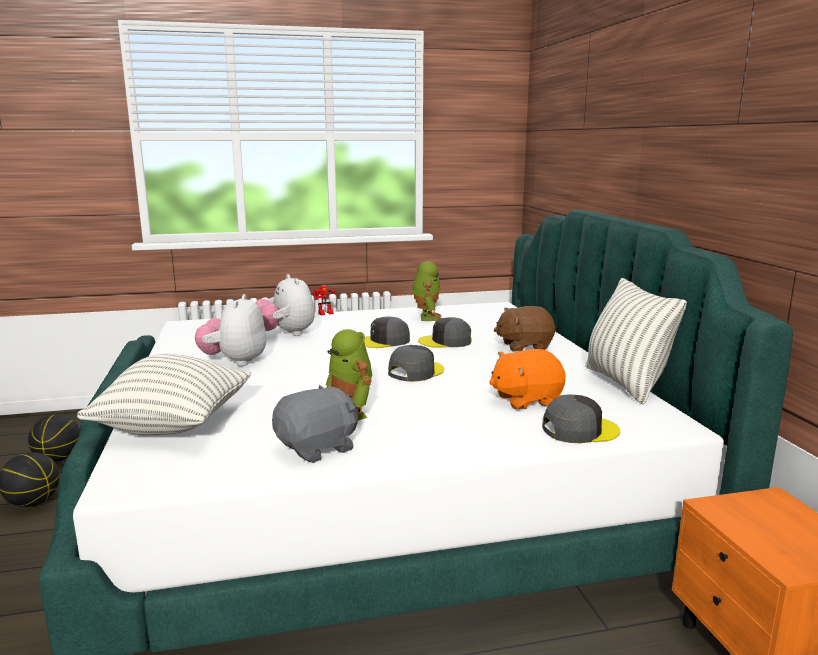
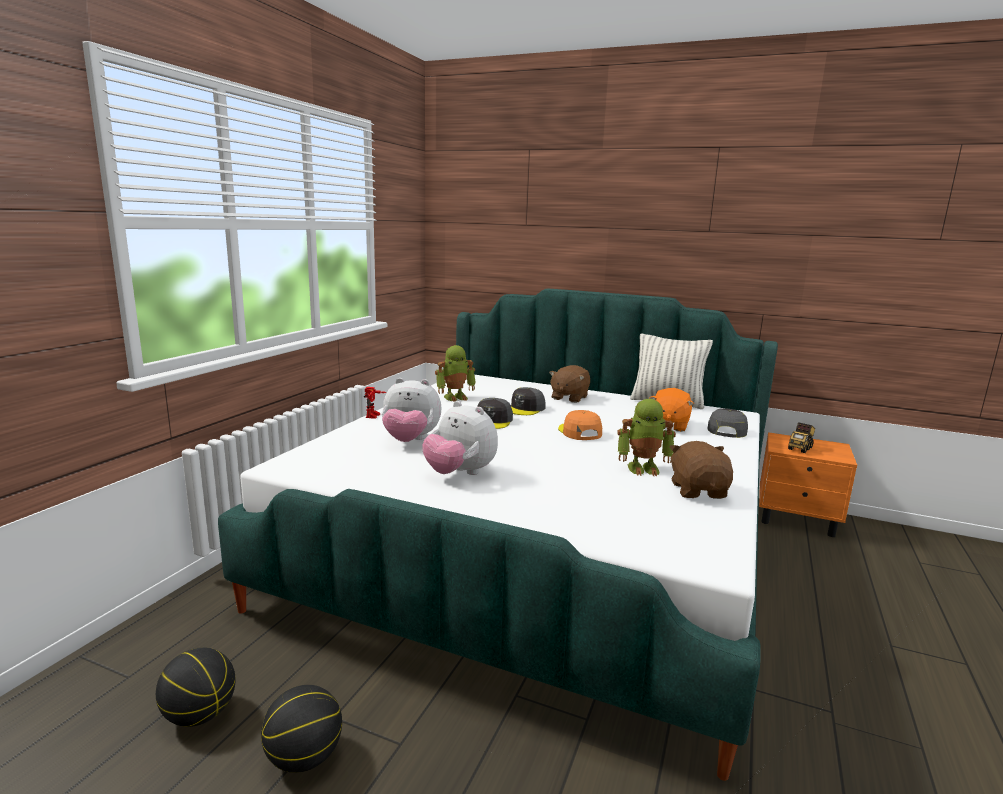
camera: 55 degrees left, 0 degrees up
(174, 426) = (602, 526): pillow -> none
(318, 448) = (698, 491): grey plush toy -> brown plush toy
(415, 371) = (579, 432): grey cap -> orange cap
(426, 317) = (455, 397): toy robot -> toy robot turned 120 degrees clockwise
(755, 522) = (800, 448): none -> toy truck

